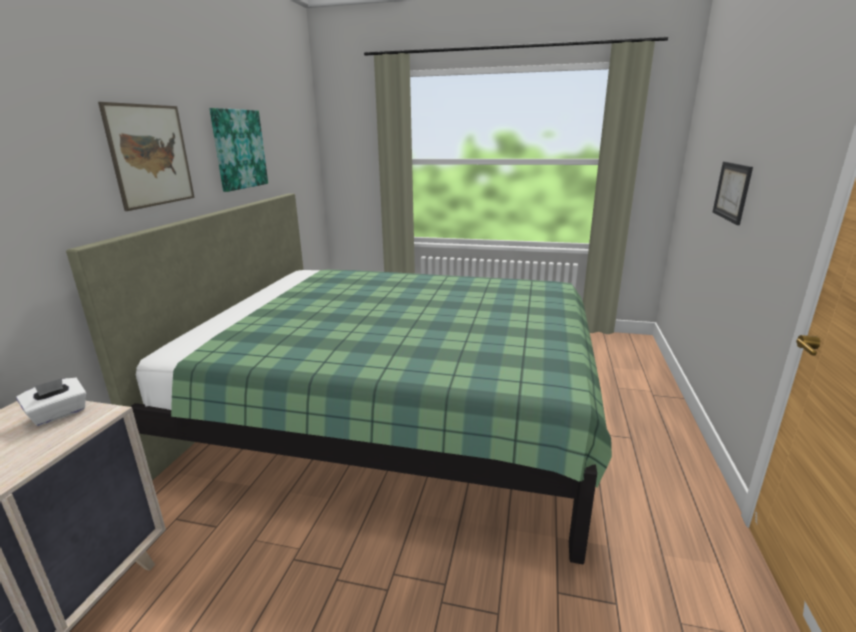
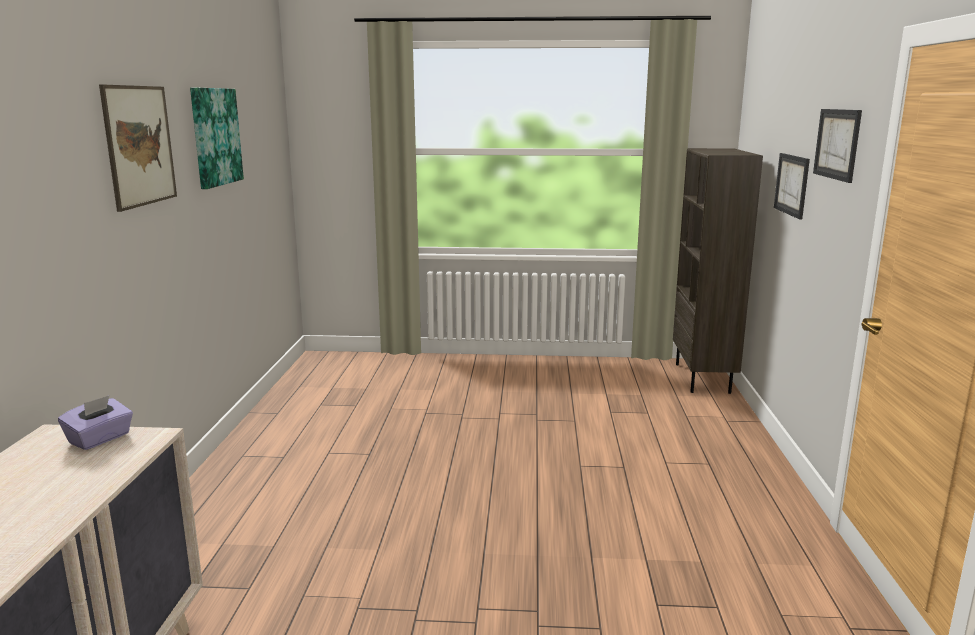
camera: 10 degrees left, 5 degrees down
(59, 414) = (100, 439): white tissue box -> purple tissue box
(396, 412) = (429, 458): green bed -> none
(638, 352) = (703, 378): none -> brown bookcase
(785, 151) = (837, 144): none -> picture

